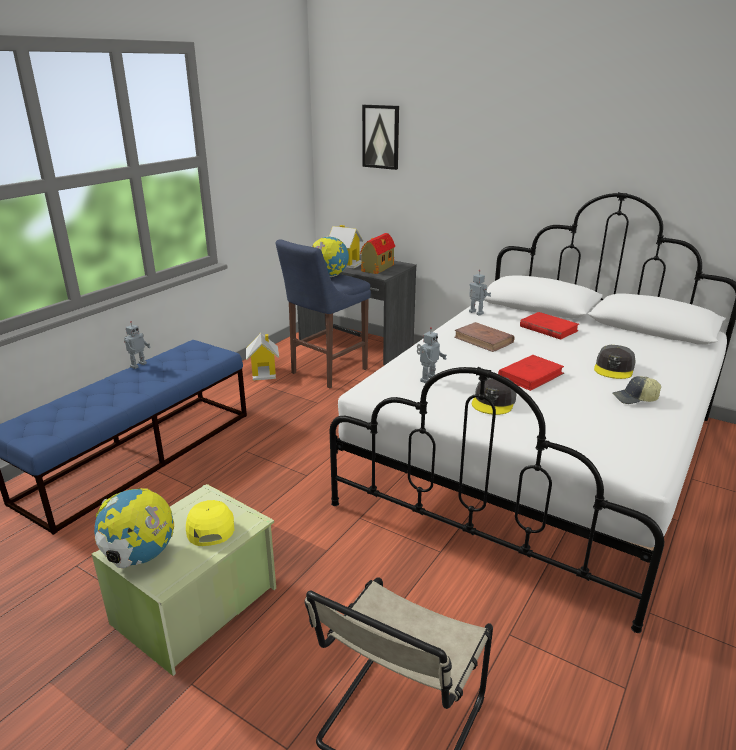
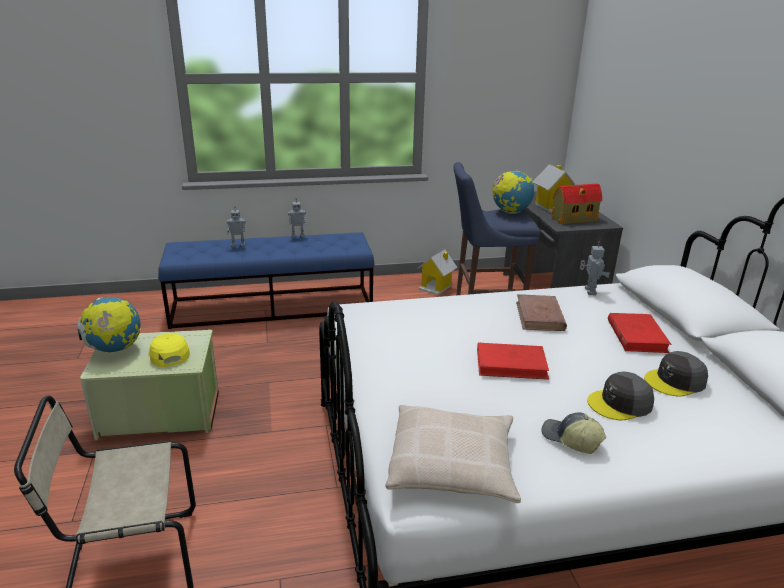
camera: 45 degrees right, 0 degrees up
(210, 526) = (168, 354): yellow cap -> yellow cap turned 60 degrees counterclockwise
(381, 137) = (624, 76): picture -> none
(427, 379) = (415, 323): toy robot -> toy robot (238, 245)
(494, 401) = (426, 366): grey cap -> grey cap (675, 381)
(623, 445) = (452, 464): none -> beige pillow

